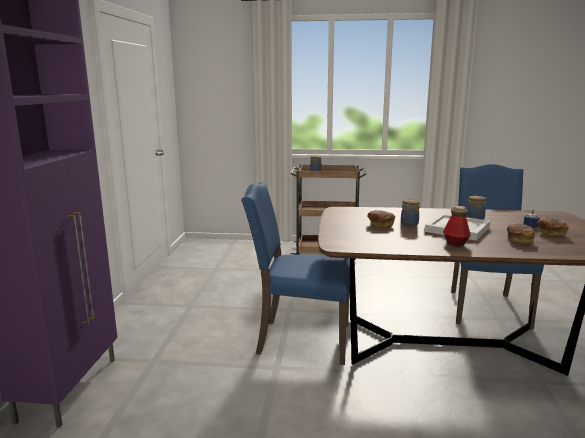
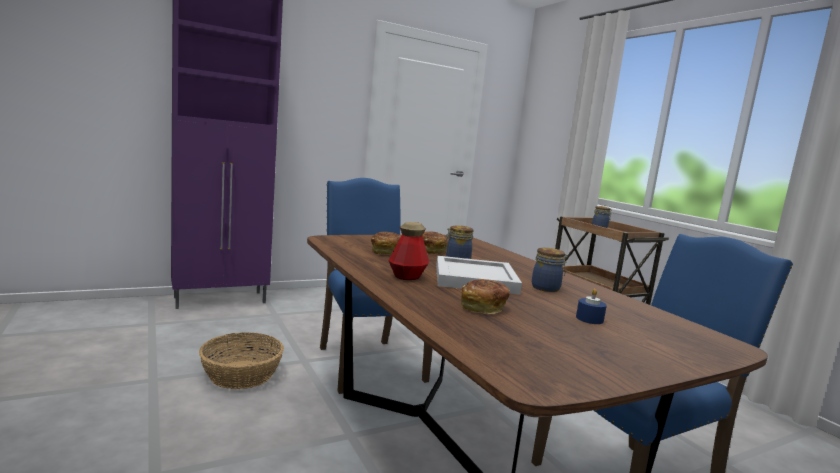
camera: 55 degrees right, 5 degrees down
(279, 406) = (241, 374): none -> basket
(550, 233) = (567, 330): bread -> bread (386, 252)

